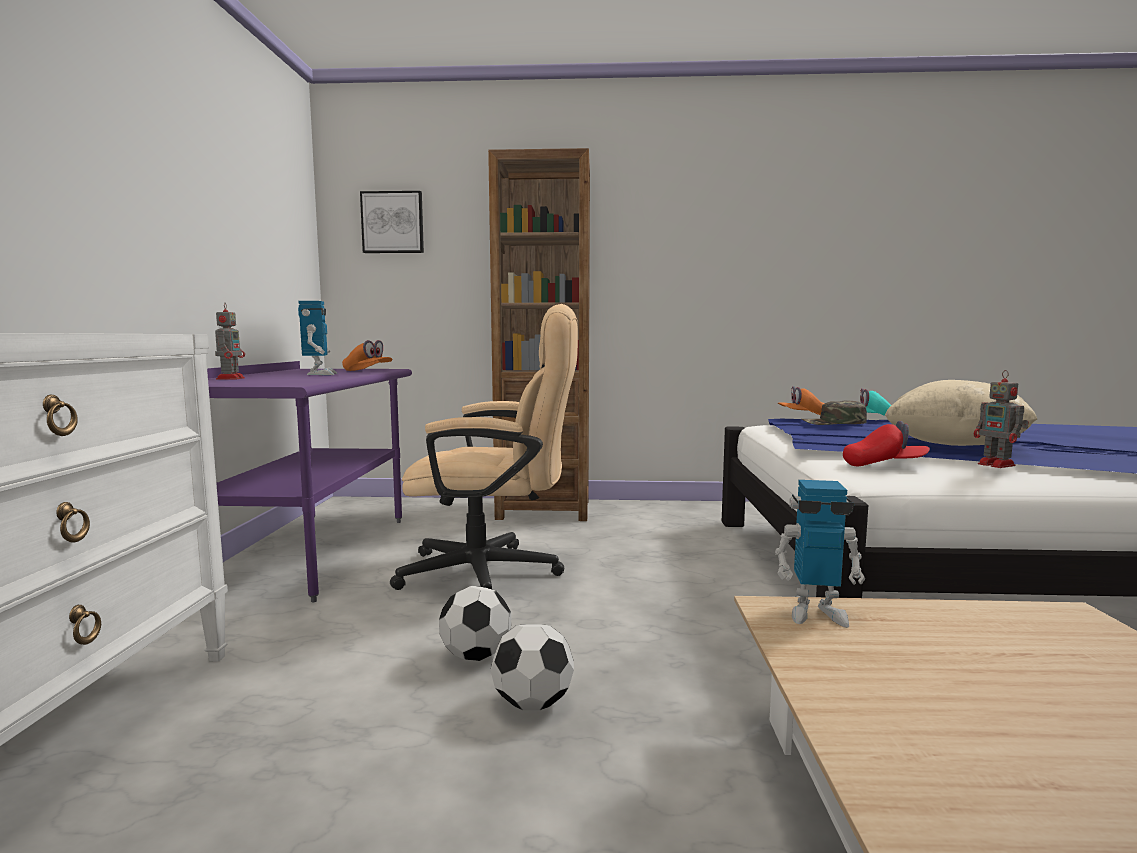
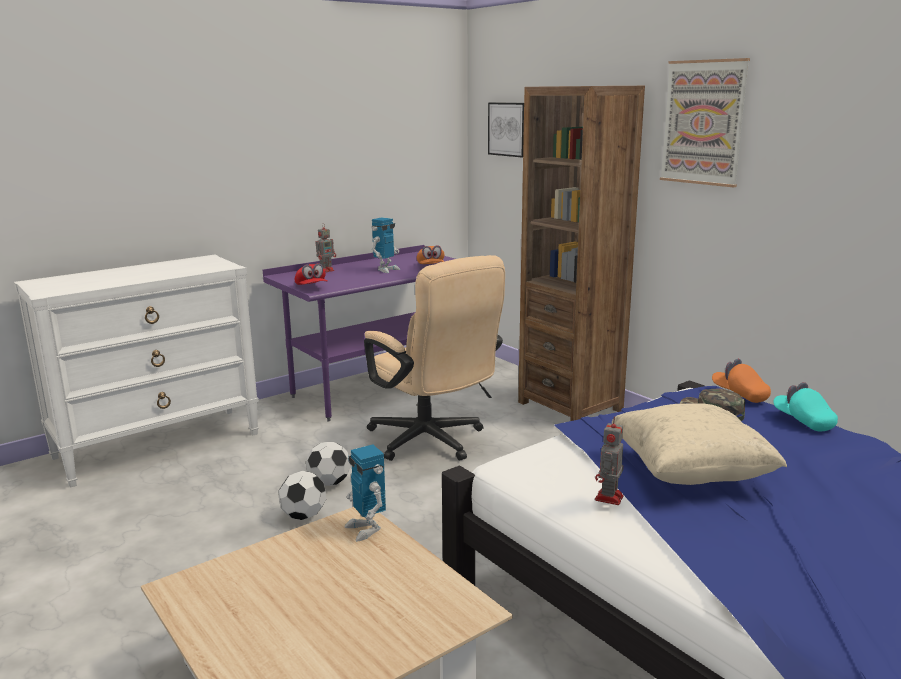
camera: 50 degrees right, 10 degrees up
(653, 205) = (703, 122): none -> picture
(883, 466) = (561, 463): red cap -> red cap (311, 287)

